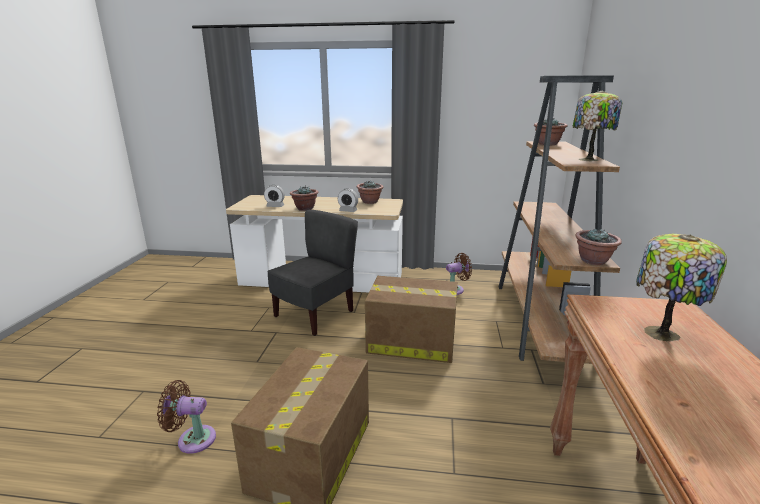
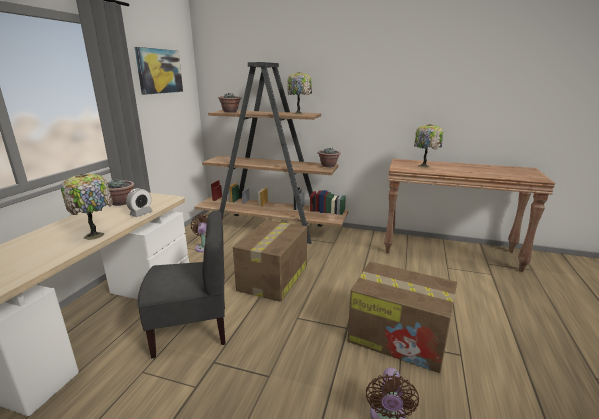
camera: 80 degrees left, 0 degrees up
(275, 206) = (47, 254): alarm clock -> none
(305, 208) = (96, 235): potted plant -> table lamp
(315, 314) = (192, 329): grey chair -> grey chair turned 120 degrees clockwise
(500, 88) = (159, 71): none -> picture

